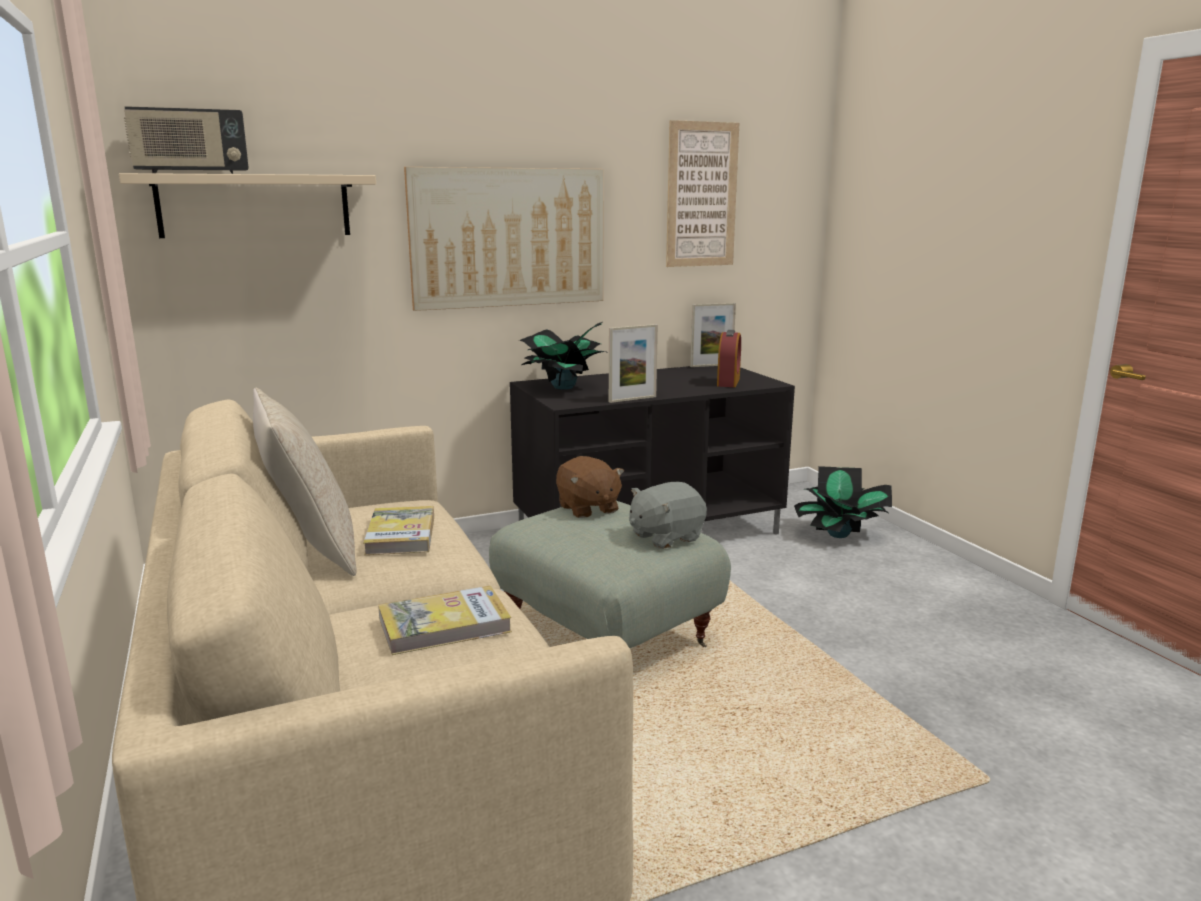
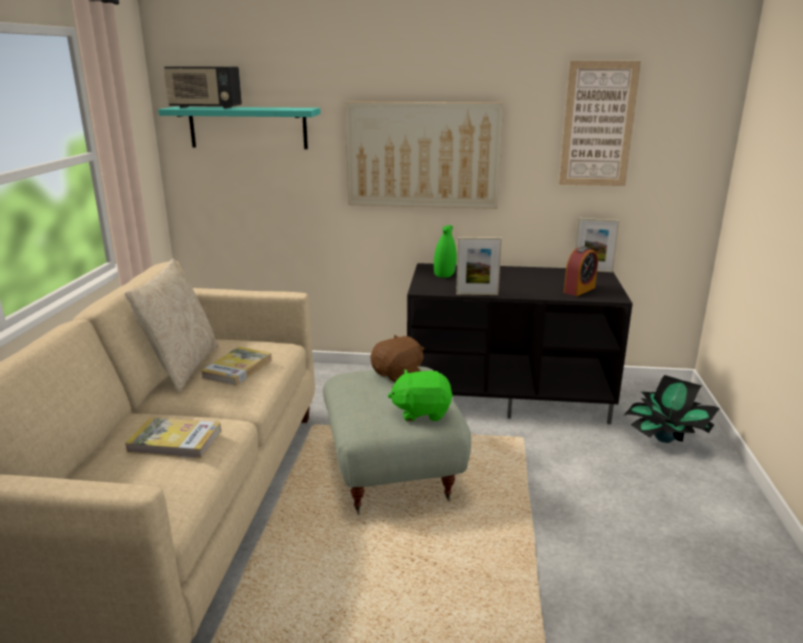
camera: 30 degrees right, 5 degrees up
(255, 206) = (248, 127): beige shelf -> turquoise shelf
(563, 387) = (444, 274): potted plant -> green vase
(587, 509) = (398, 374): brown plush toy -> brown plush toy turned 135 degrees counterclockwise
(665, 537) = (421, 412): grey plush toy -> green plush toy

